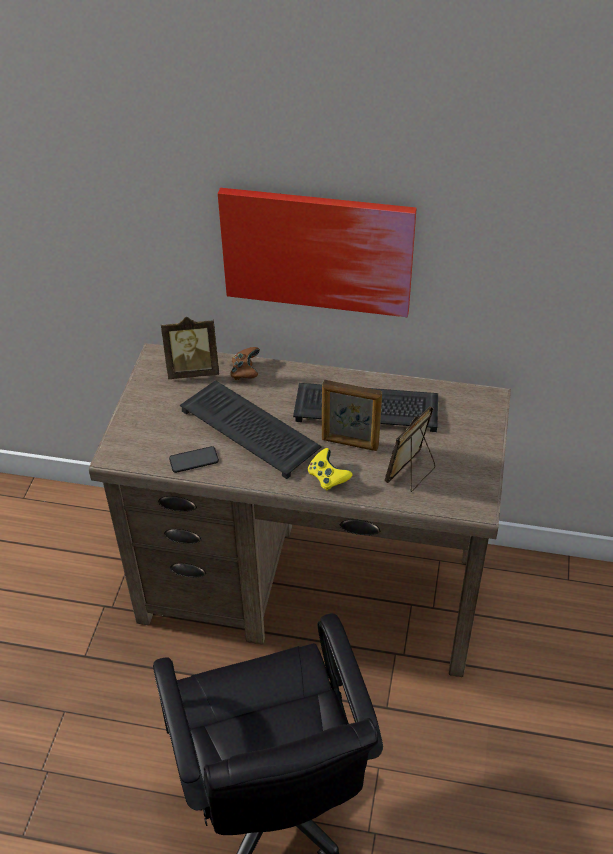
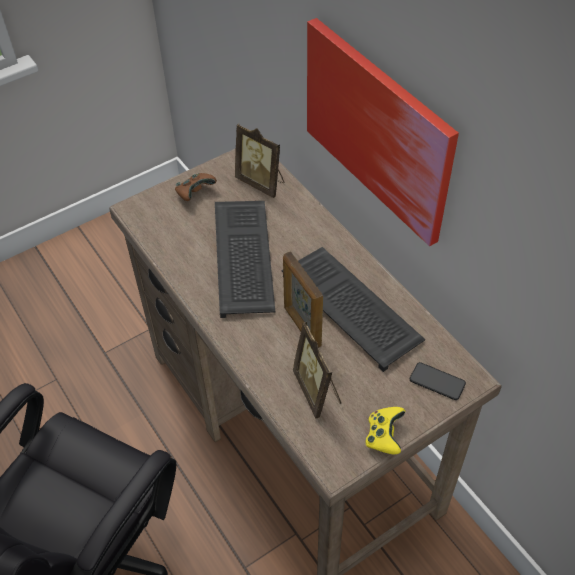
camera: 45 degrees right, 5 degrees up
(194, 460) = (177, 252): phone -> phone (437, 382)
(245, 372) = (297, 210): brown game controller -> brown game controller (195, 193)
(328, 478) = (250, 341): yellow game controller -> yellow game controller (384, 436)
(411, 473) = (318, 391): picture frame -> picture frame turned 105 degrees counterclockwise

